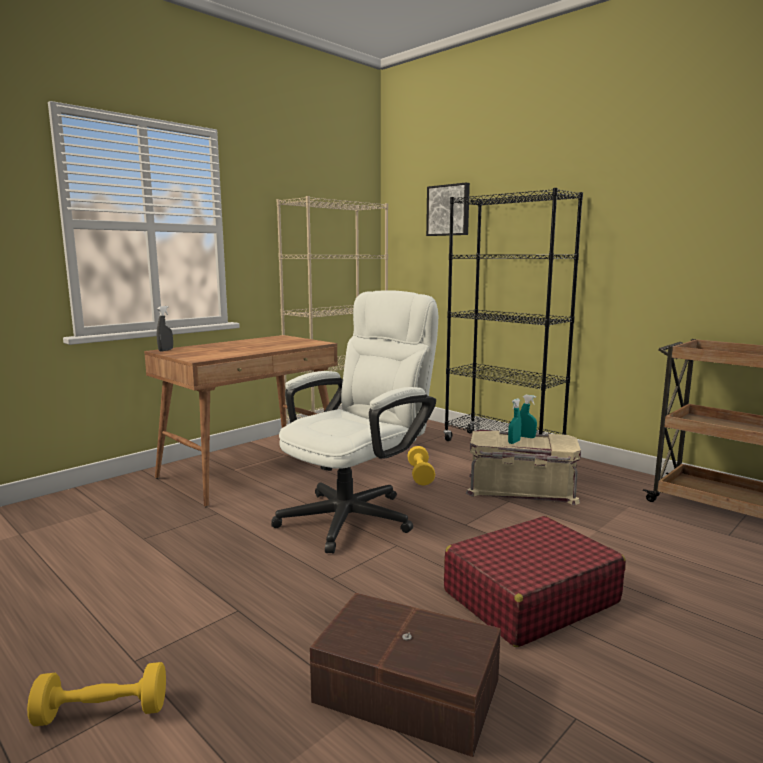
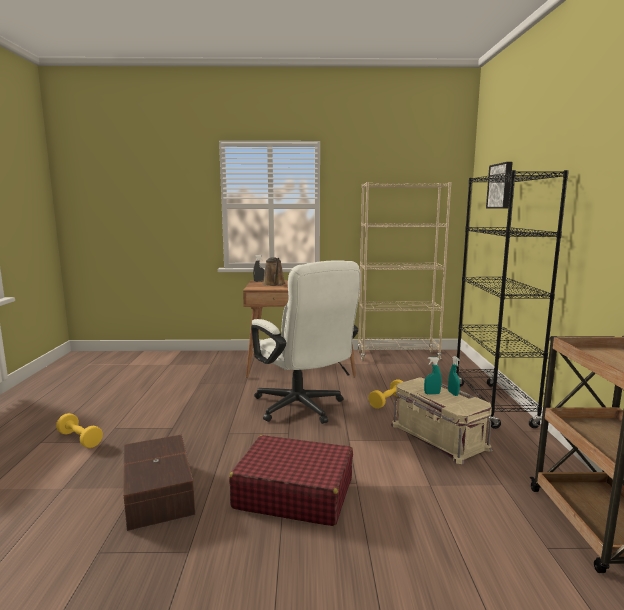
camera: 45 degrees right, 0 degrees up
(207, 350) = (274, 284): none -> brown watering can
(357, 514) = (303, 409): white office chair -> white office chair turned 60 degrees clockwise

